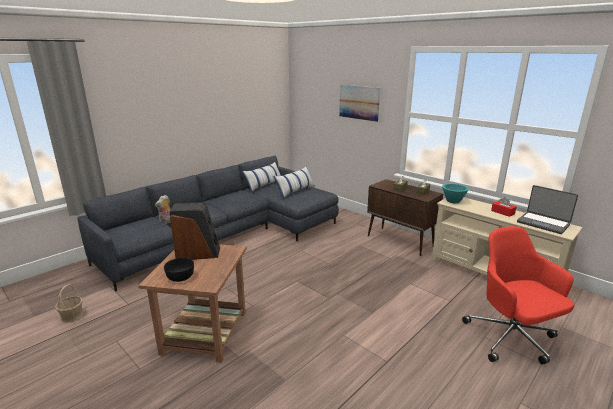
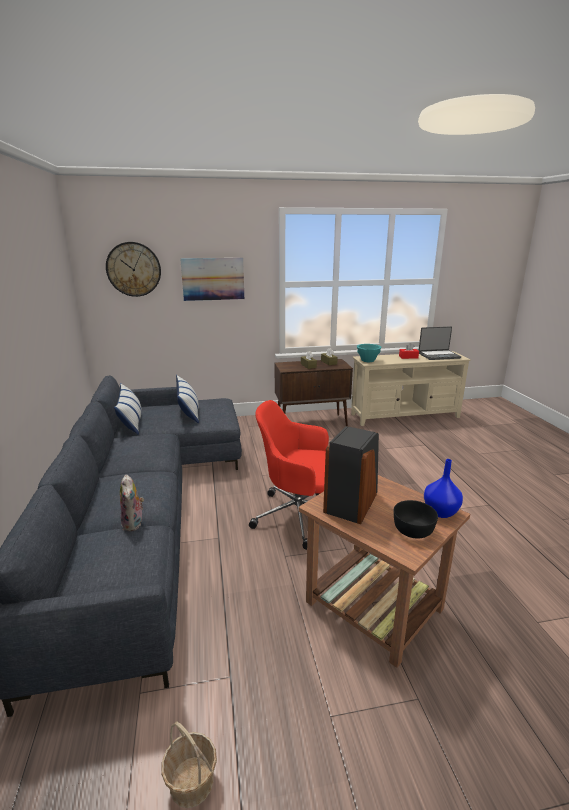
camera: 55 degrees left, 0 degrees up
(209, 282) = (441, 512): none -> blue vase
(316, 90) = (133, 269): none -> wall clock
(511, 338) = (486, 446): red office chair -> red office chair (298, 516)

